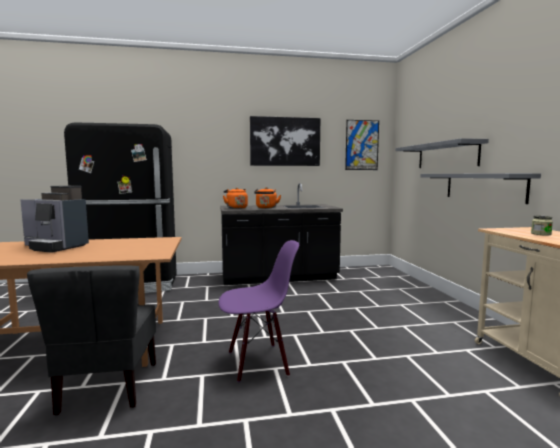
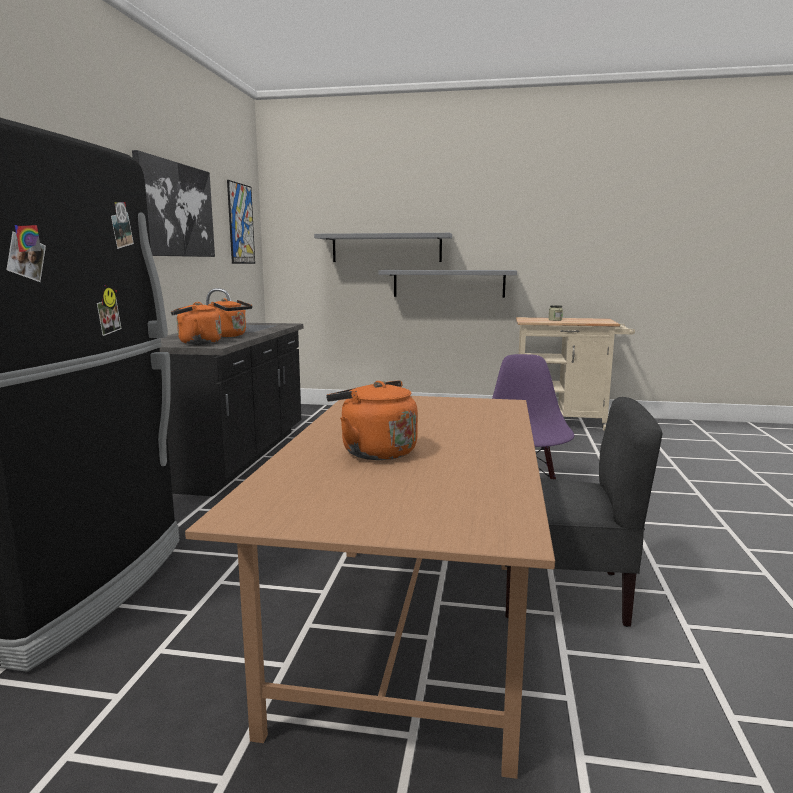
camera: 70 degrees left, 5 degrees up
(56, 247) = (374, 451): coffee machine -> orange kettle

